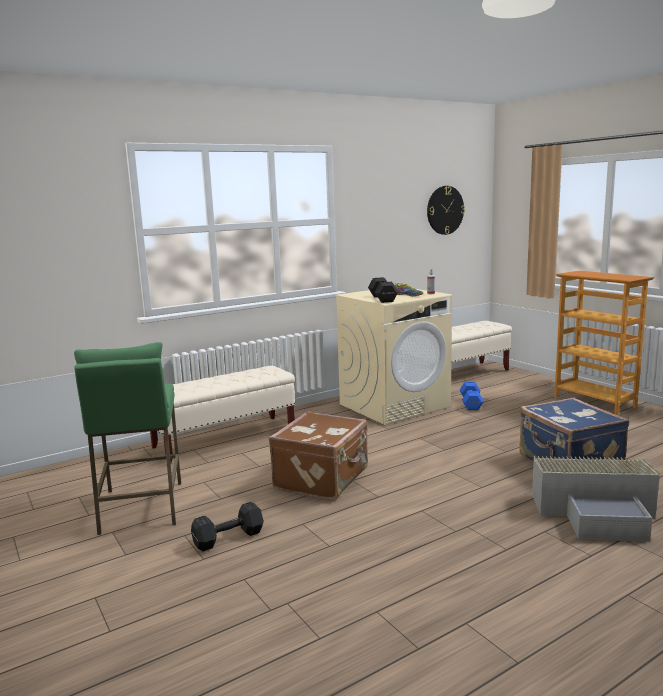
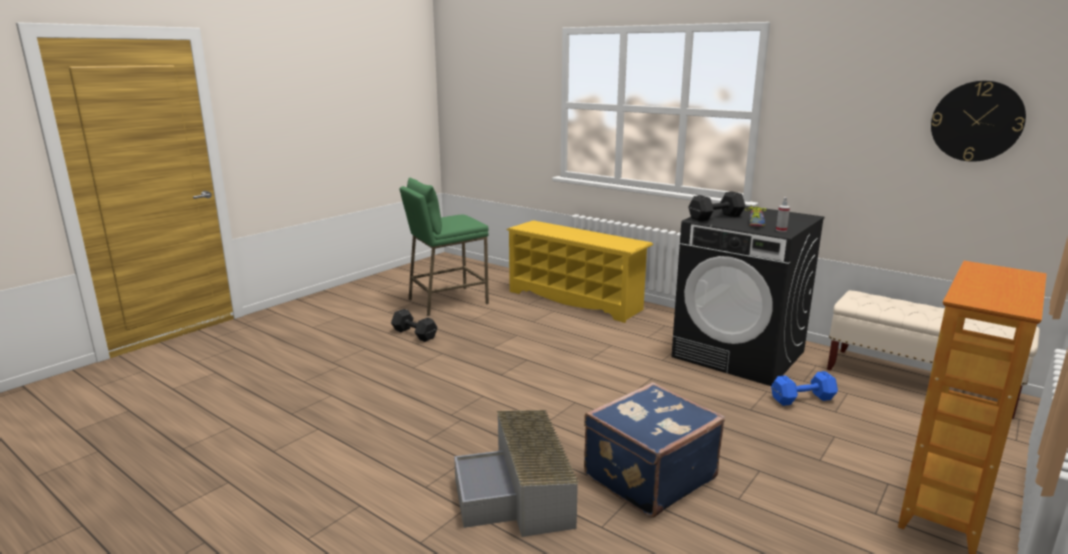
camera: 70 degrees right, 5 degrees up
(225, 439) = (576, 300): beige bench -> yellow shoe rack
(323, 479) = (522, 348): brown suitcase -> none
(394, 405) = (739, 354): beige washing machine -> black washing machine

